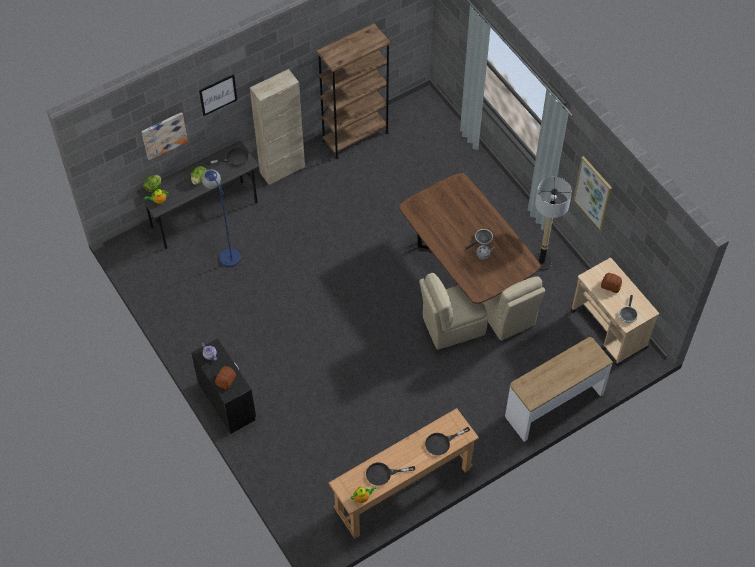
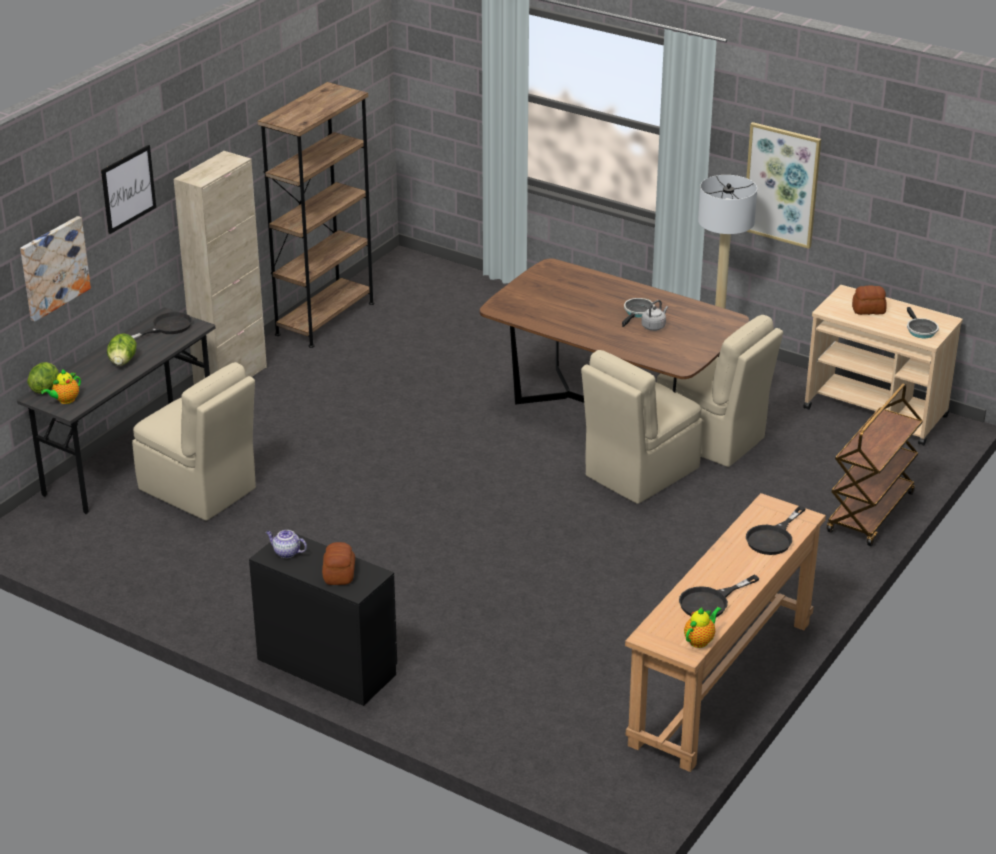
camera: 25 degrees left, 25 degrees down
(226, 252) = (199, 490): blue floor lamp -> beige chair
(553, 405) = (871, 513): console table -> brown cart

